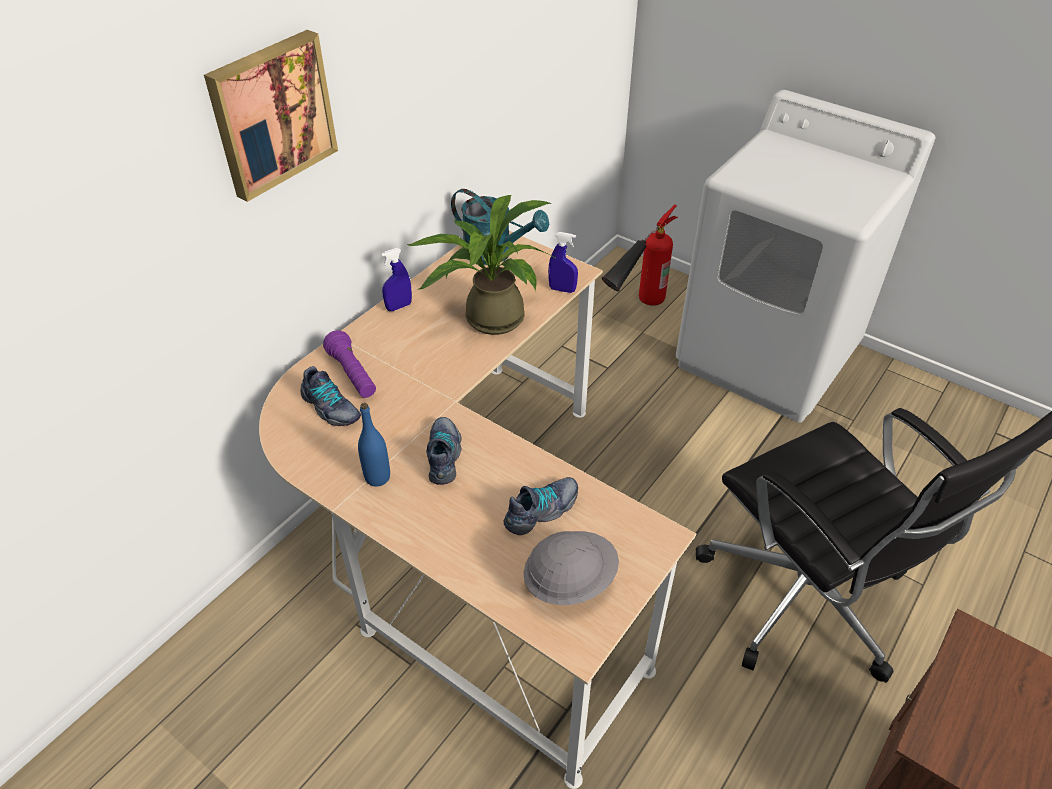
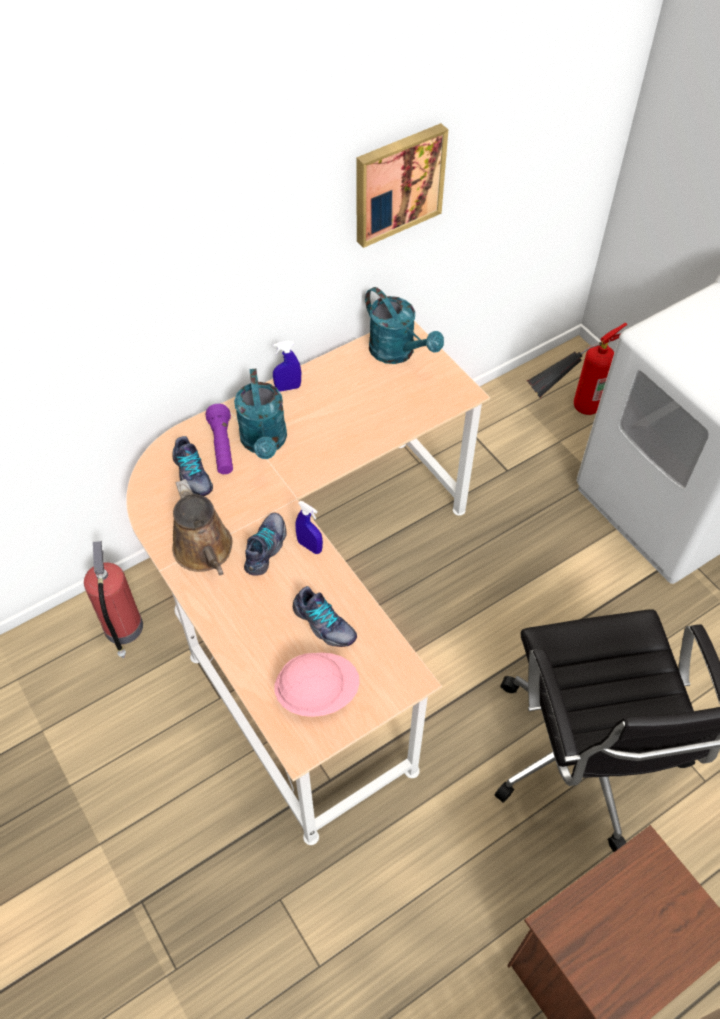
camera: 20 degrees right, 10 degrees up
(271, 114) = (178, 226): picture -> picture (397, 183)
(272, 627) = (123, 629): none -> fire extinguisher
(377, 477) = (205, 552): blue bottle -> brown watering can
(397, 360) = (265, 443): none -> turquoise watering can
(487, 317) = (360, 420): potted plant -> none
(542, 511) = (323, 624): shoe -> shoe turned 60 degrees clockwise
(562, 289) = (441, 409): blue spray bottle -> blue spray bottle (310, 546)
(570, 581) = (317, 693): grey hard hat -> pink hard hat

